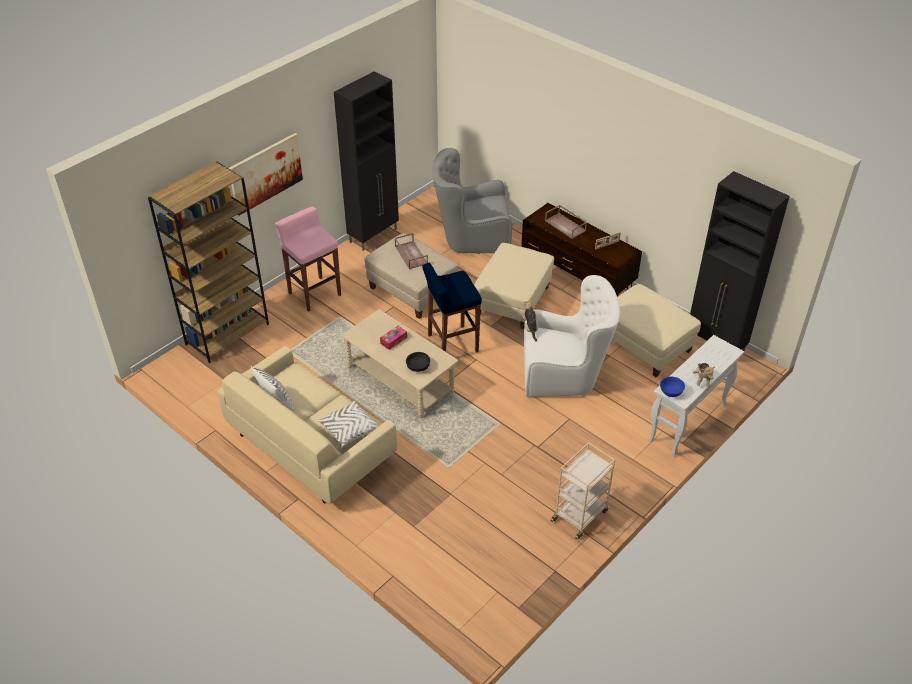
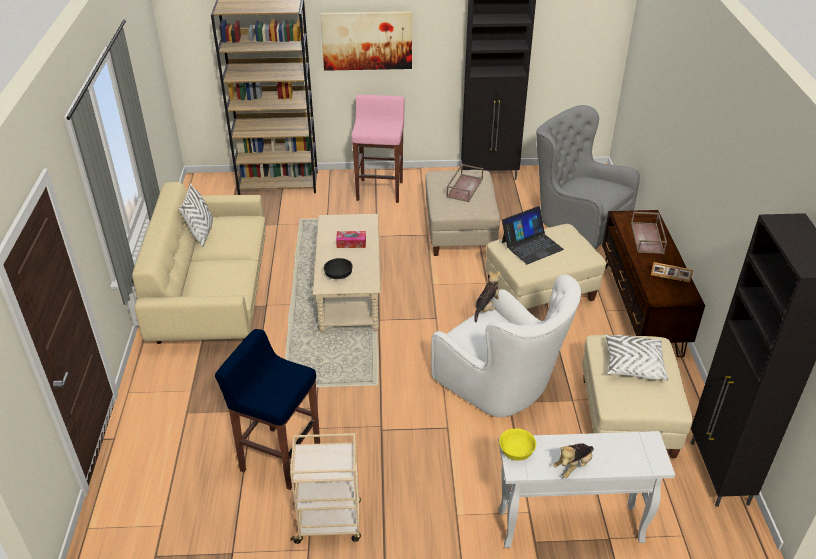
camera: 45 degrees right, 5 degrees down
(349, 429) = (215, 286): white pillow -> white pillow (633, 365)
(452, 343) = (433, 292): blue stool -> blue stool (279, 457)
(505, 271) = (531, 245): none -> laptop
(671, 392) = (516, 451): blue bowl -> yellow bowl

